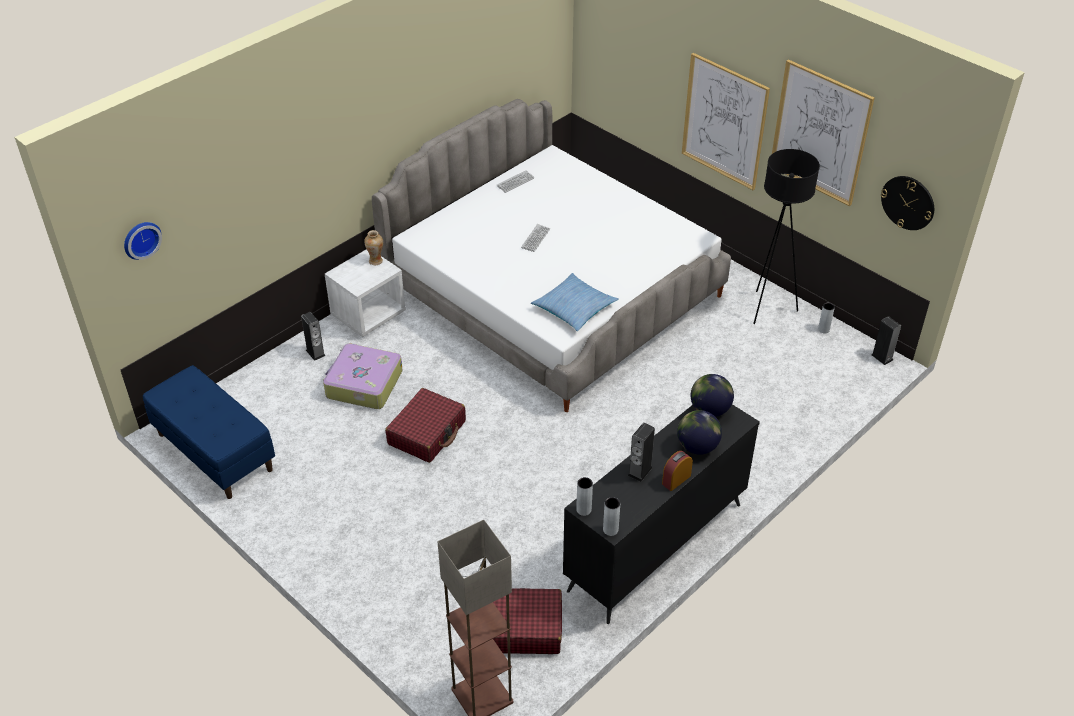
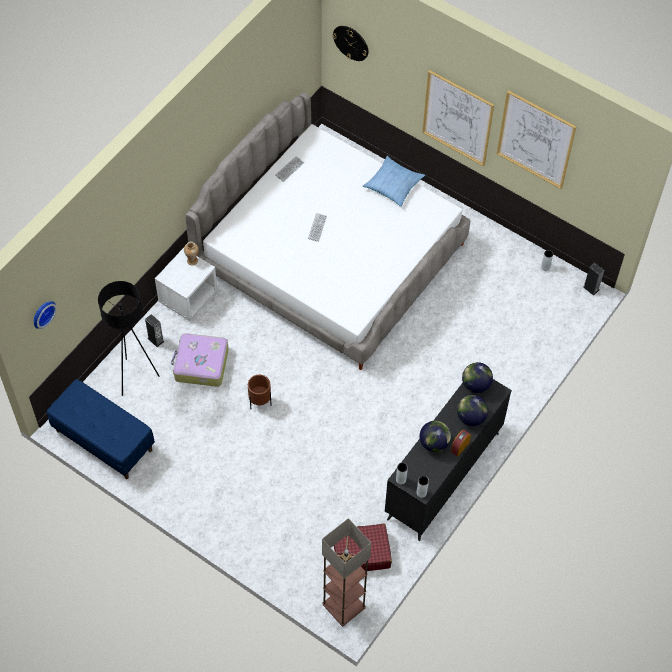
camera: 10 degrees left, 15 degrees up
(427, 433) = (260, 402): red suitcase -> brown planter
(574, 308) = (359, 293): pillow -> pillow (393, 185)
(640, 471) = (434, 443): speaker -> globe
(768, 309) = (501, 252): black floor lamp -> black floor lamp (135, 377)
(908, 202) = (605, 193): wall clock -> wall clock (351, 42)

